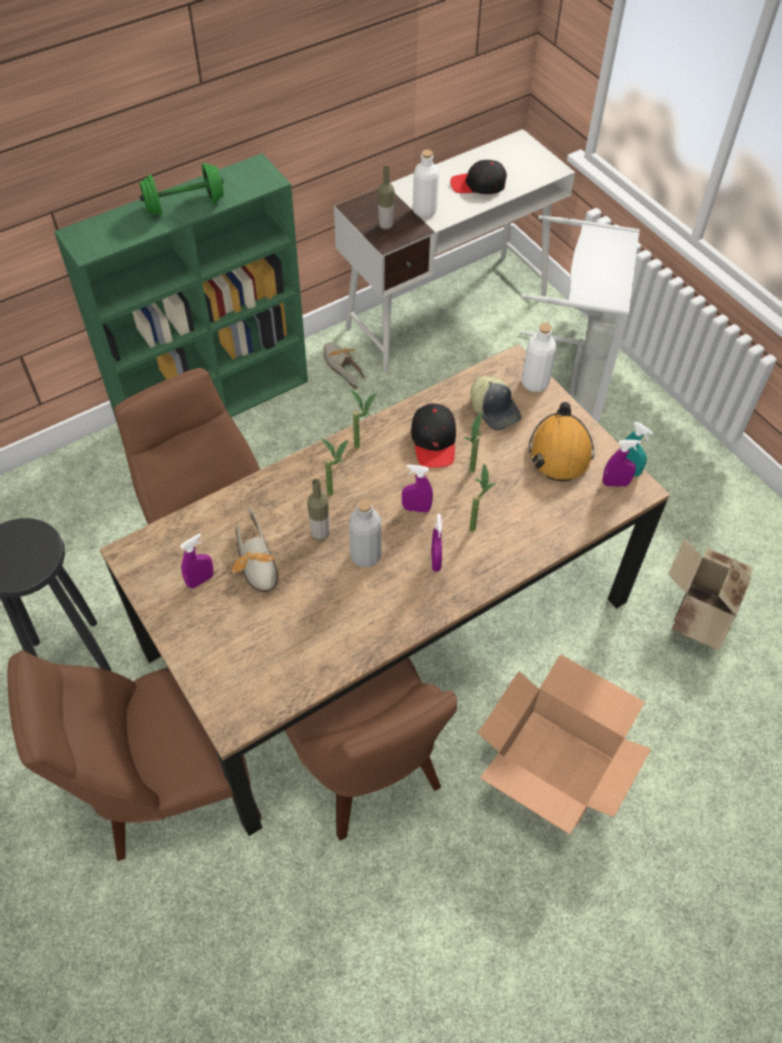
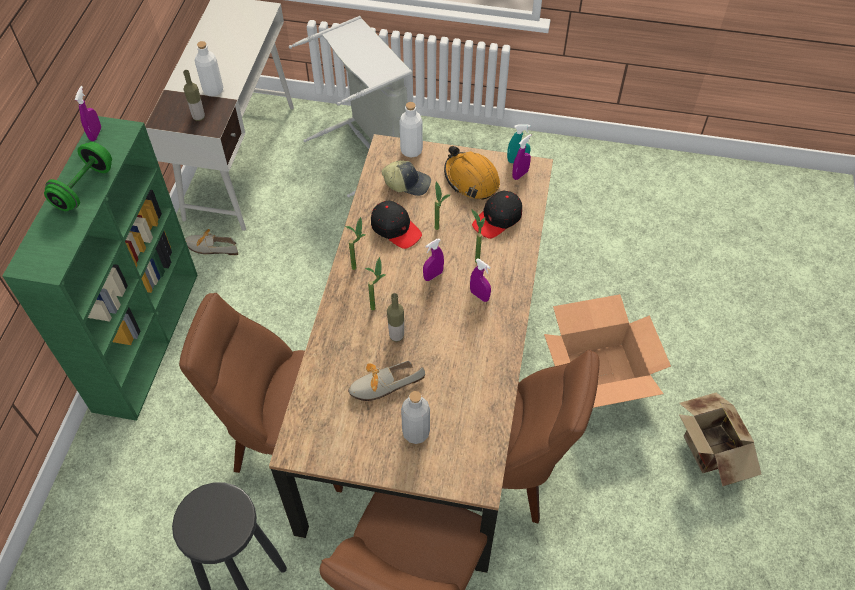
camera: 45 degrees left, 0 degrees up
(200, 580) = (359, 425): purple spray bottle -> purple spray bottle (95, 134)
(257, 563) = (381, 385): shoe -> shoe turned 135 degrees clockwise
(365, 555) = (438, 326): grey bottle -> grey bottle (416, 432)
(478, 185) = (228, 50): black cap -> black cap (497, 219)
(698, 612) = (577, 230): cardboard box -> cardboard box (707, 452)

